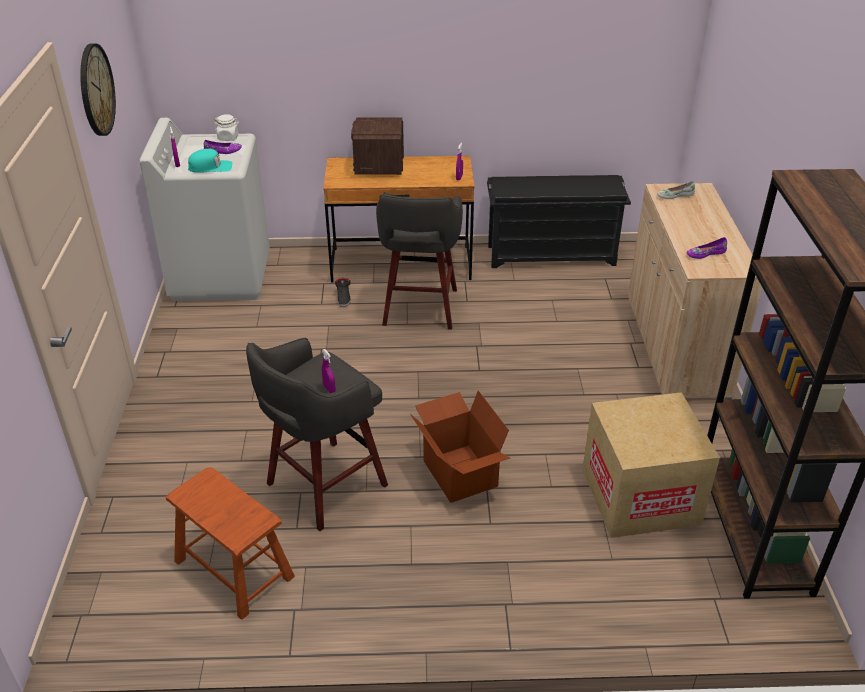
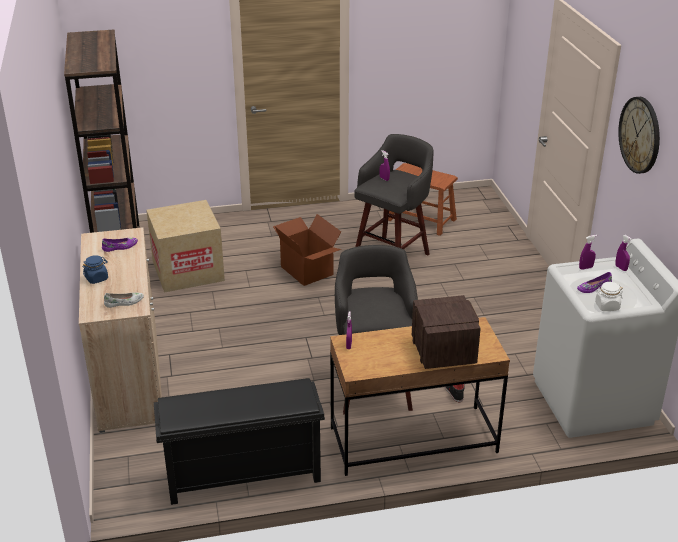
camera: 170 degrees right, 5 degrees down
(210, 167) = (586, 268): turquoise cap -> purple spray bottle
(715, 220) = (97, 278): none -> blue jar

